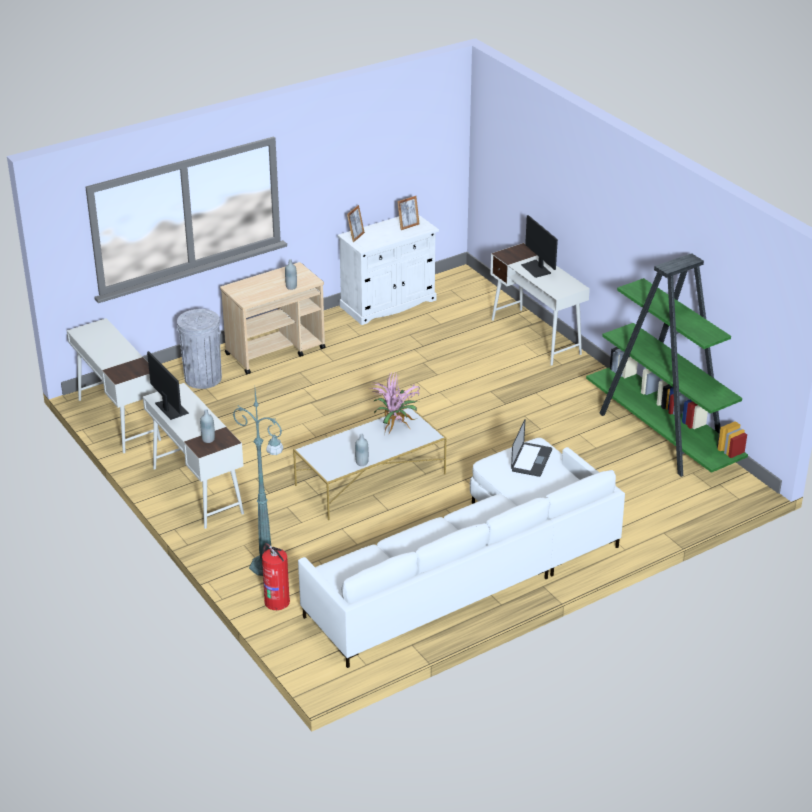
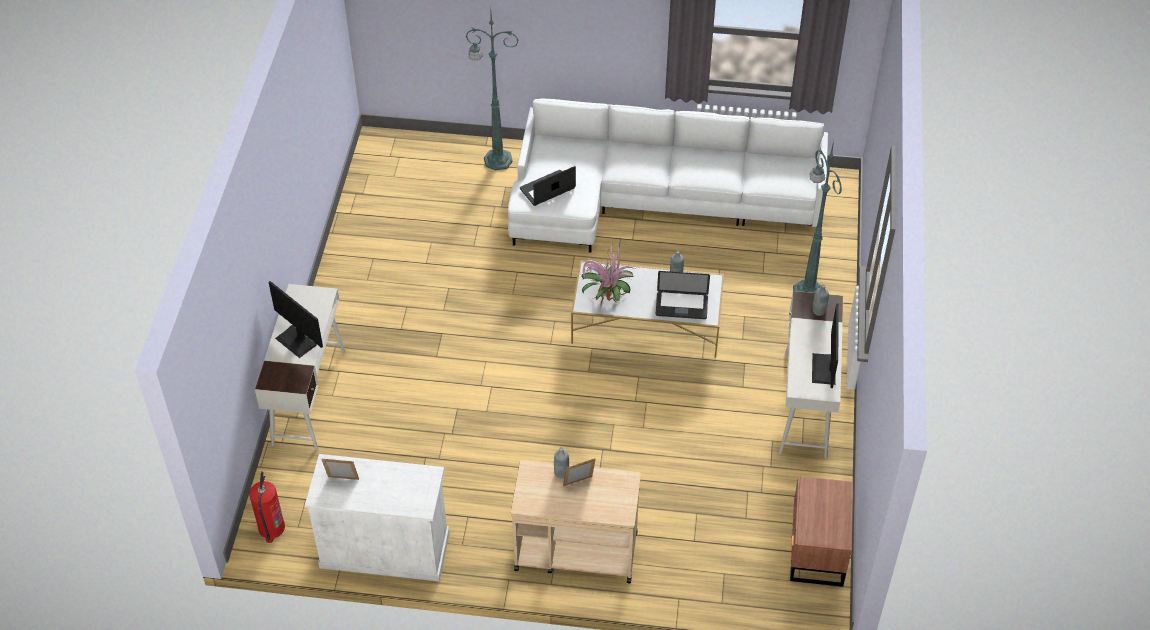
camera: 140 degrees left, 15 degrees up
(118, 419) = (815, 550): white desk -> brown nightstand
(203, 378) = (685, 558): grey trash can -> none
(276, 601) = (826, 257): fire extinguisher -> fire extinguisher (271, 528)
(335, 447) = (681, 306): none -> laptop
(356, 236) = (417, 500): picture frame -> picture frame (579, 484)
(536, 269) = (296, 341): monitor -> monitor turned 120 degrees clockwise
(638, 526) = (496, 159): none -> green floor lamp
(662, 436) = (366, 220): green bookcase -> none

